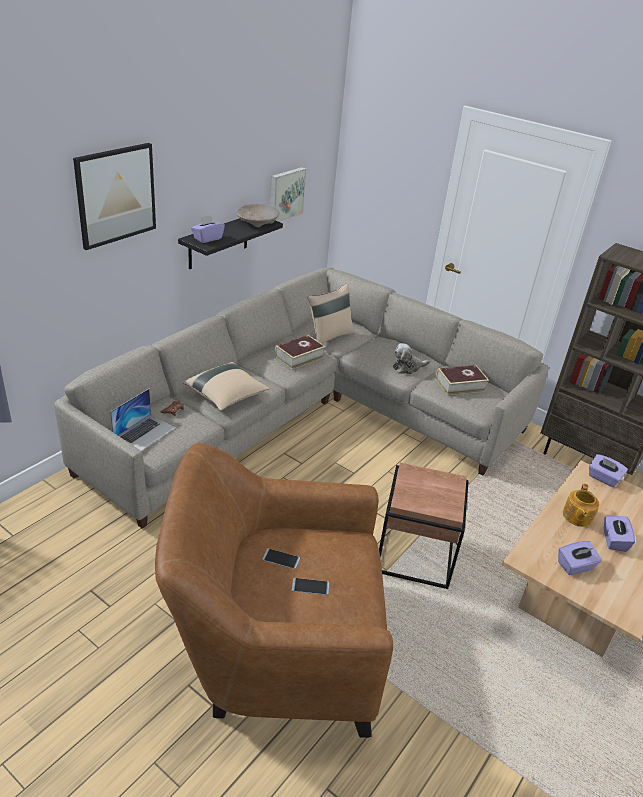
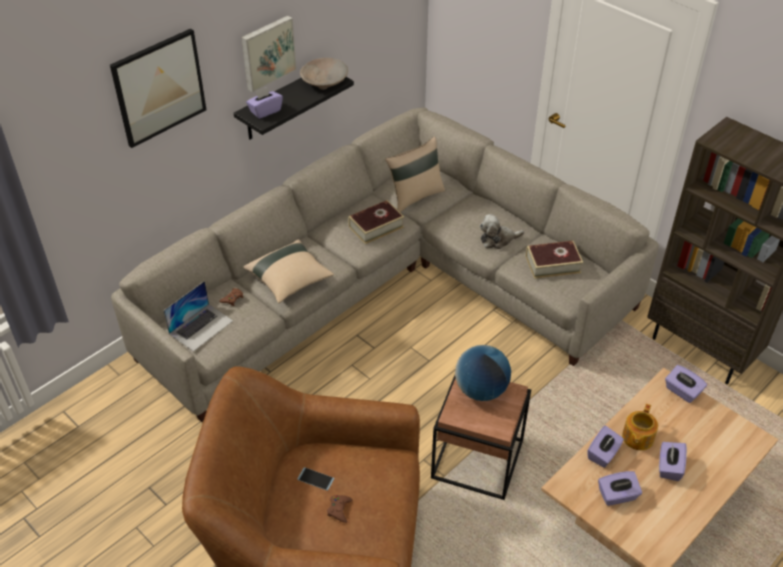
camera: 10 degrees right, 10 degrees up
(285, 194) = (362, 37): picture -> picture (267, 52)
(310, 586) = (339, 509): phone -> brown game controller
(424, 480) = (481, 390): none -> globe
(551, 531) = (603, 454): none -> purple tissue box

